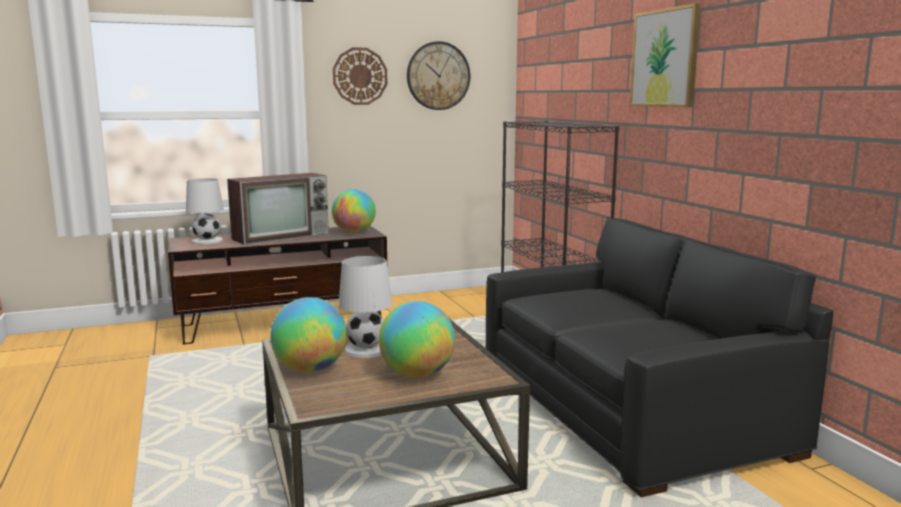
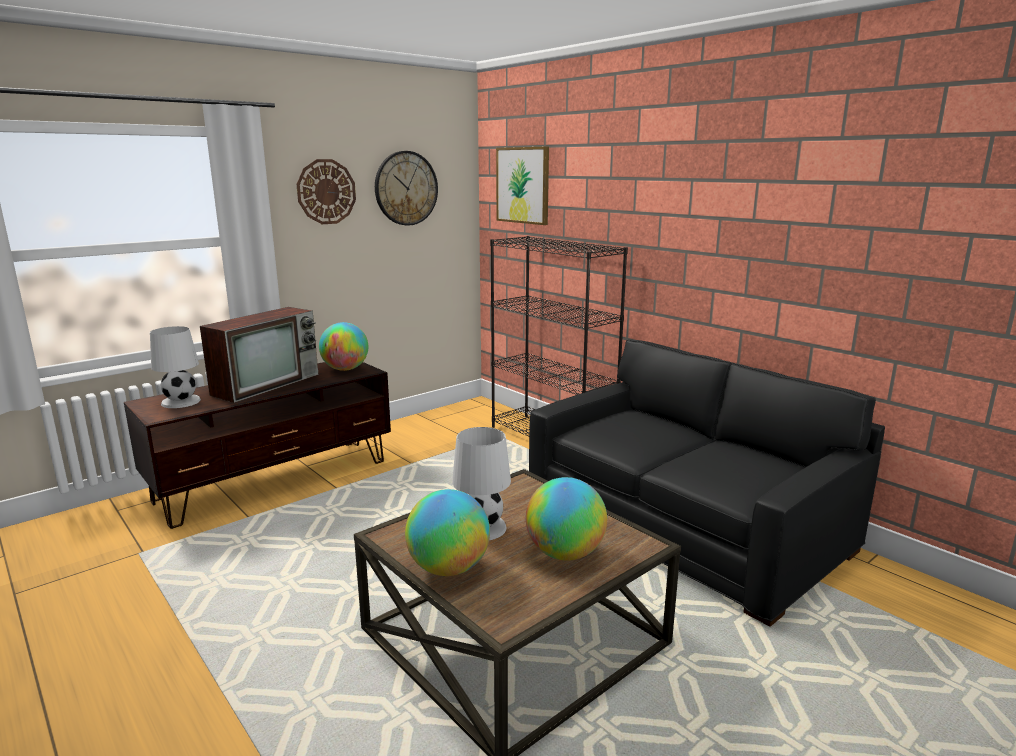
camera: 20 degrees left, 5 degrees up
(665, 58) = (684, 185): picture -> picture (523, 185)

